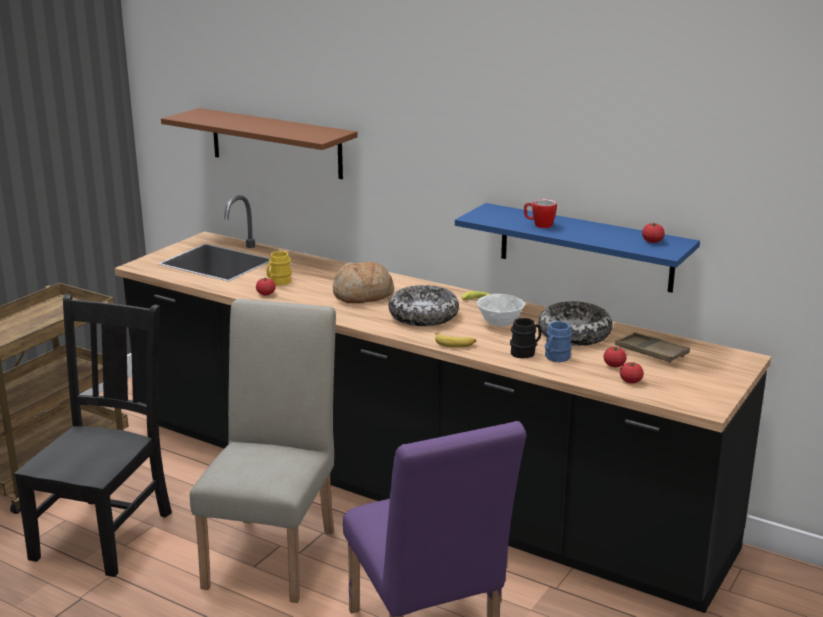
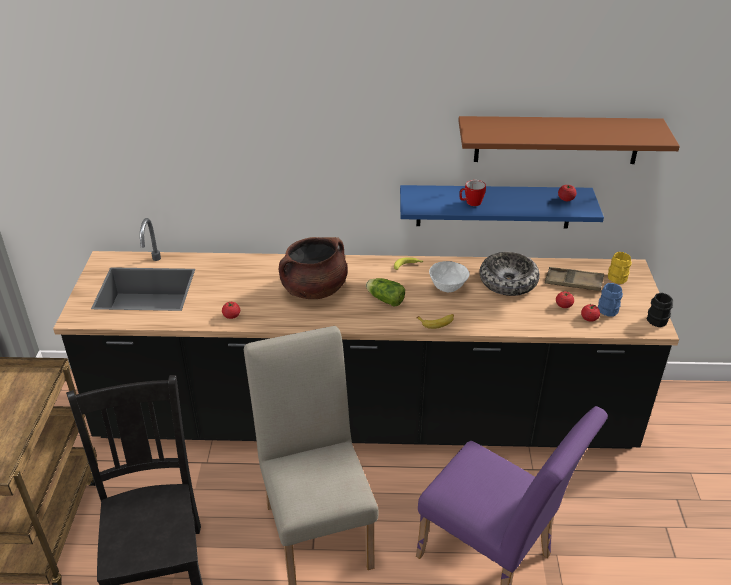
camera: 30 degrees left, 15 degrees up
(276, 143) = (168, 161): brown shelf -> brown shelf (557, 140)
(278, 282) = (227, 297): yellow mug -> yellow mug (617, 279)
(363, 295) = (314, 290): bread -> brown cooking pot
(423, 316) = (384, 299): bowl -> lettuce
(526, 352) = (494, 313): black mug -> black mug (658, 318)
(555, 358) = (520, 312): blue mug -> blue mug (608, 312)

